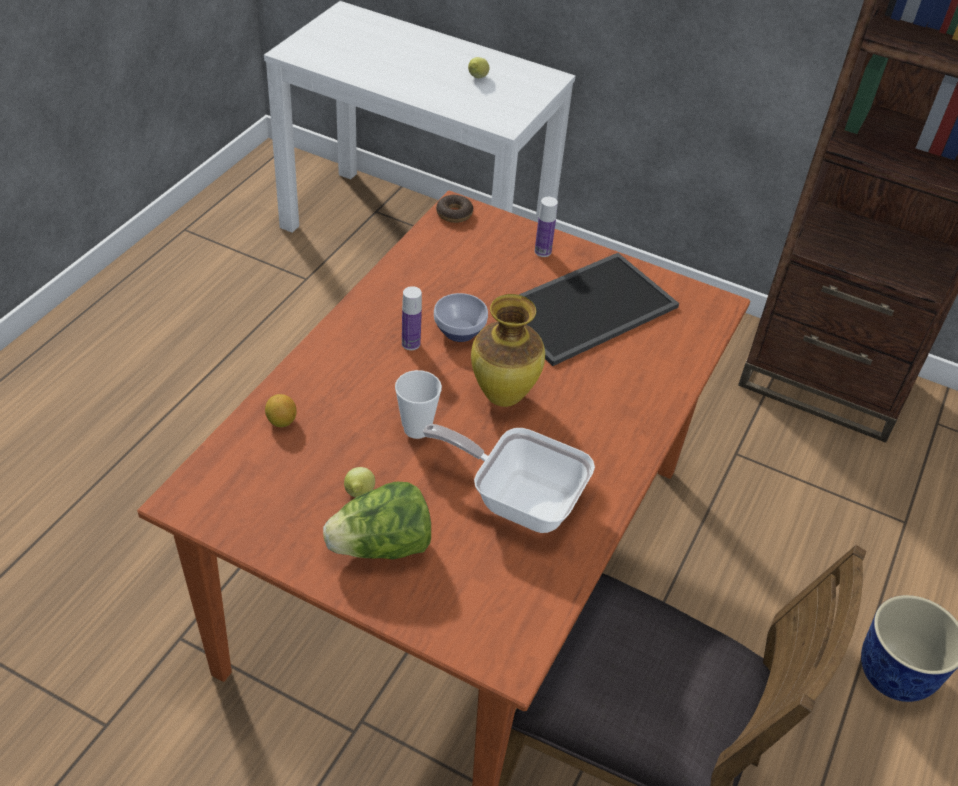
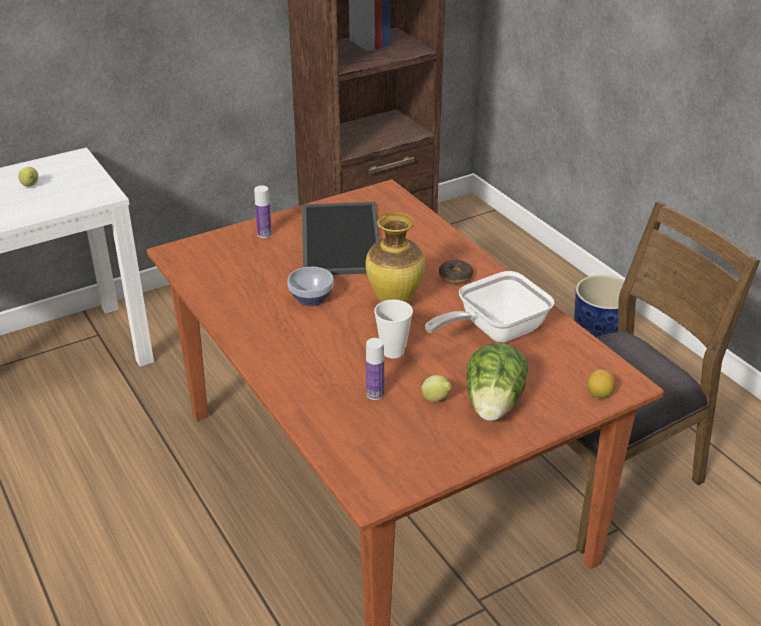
camera: 55 degrees left, 10 degrees down
(281, 421) = (329, 414): lemon -> lemon (599, 394)
(411, 344) = (303, 324): bottle -> bottle (375, 394)
(454, 213) = (179, 255): donut -> donut (455, 276)

